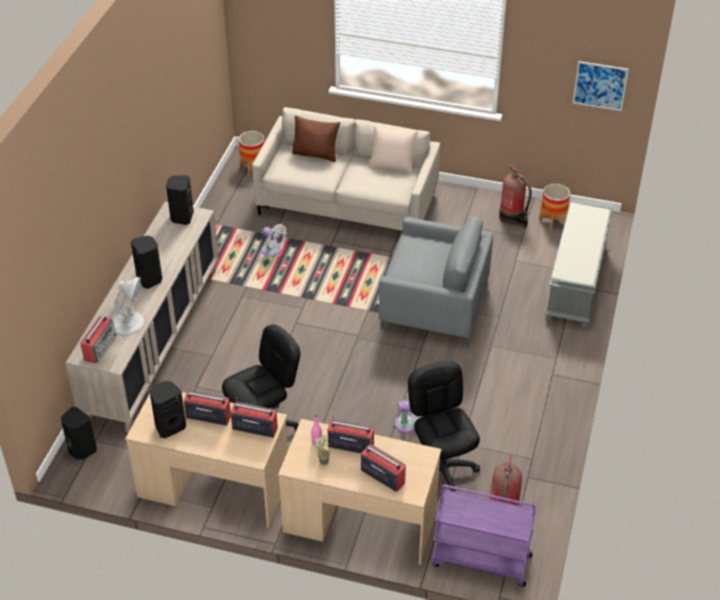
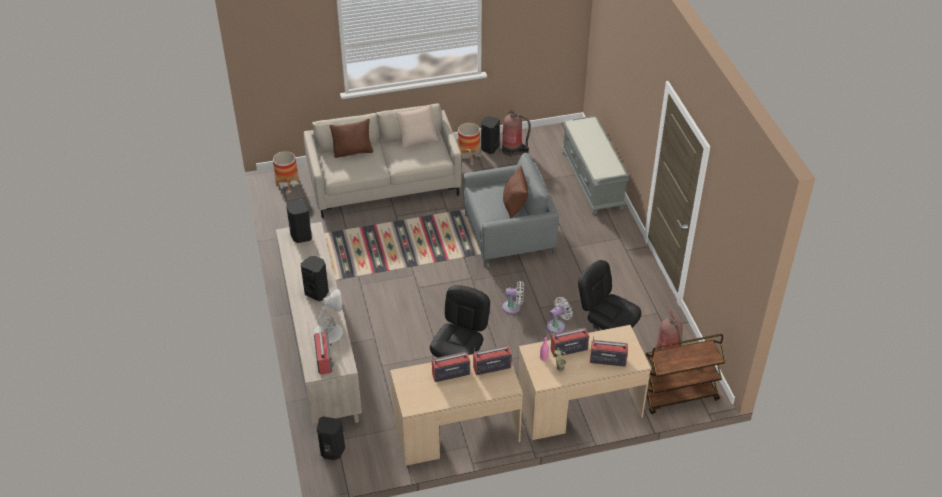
camera: 30 degrees left, 0 degrees up
(169, 426) = (428, 394): black speaker -> black speaker (489, 148)
(272, 252) = (357, 242): white fan -> white fan (513, 307)
(437, 271) = (515, 205): none -> brown pillow
(480, 561) = (678, 396): purple cart -> brown cart
(552, 221) = (543, 142): planter -> planter (469, 154)
(600, 86) = (559, 26): picture -> none

